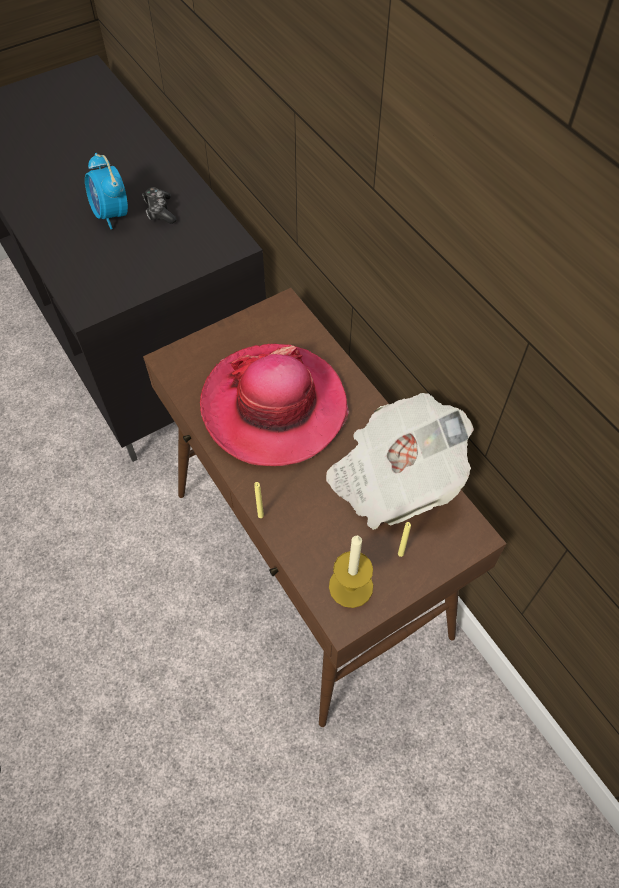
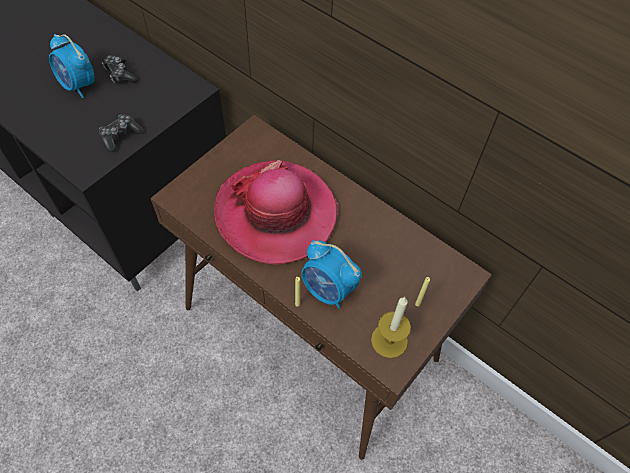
camera: 20 degrees left, 0 degrees up
(136, 280) = (120, 136): none -> game controller
(301, 509) = (328, 290): none -> alarm clock
(393, 478) = (390, 246): newspaper -> none

